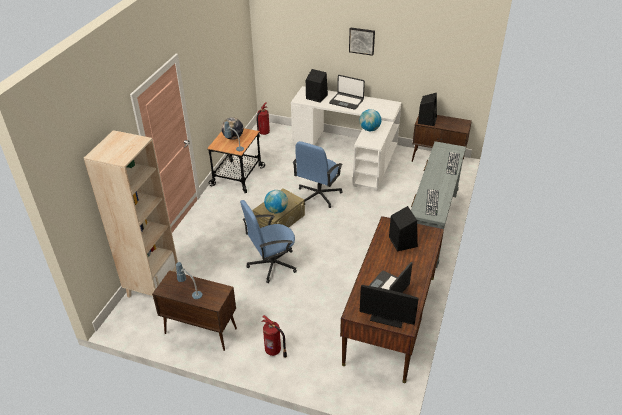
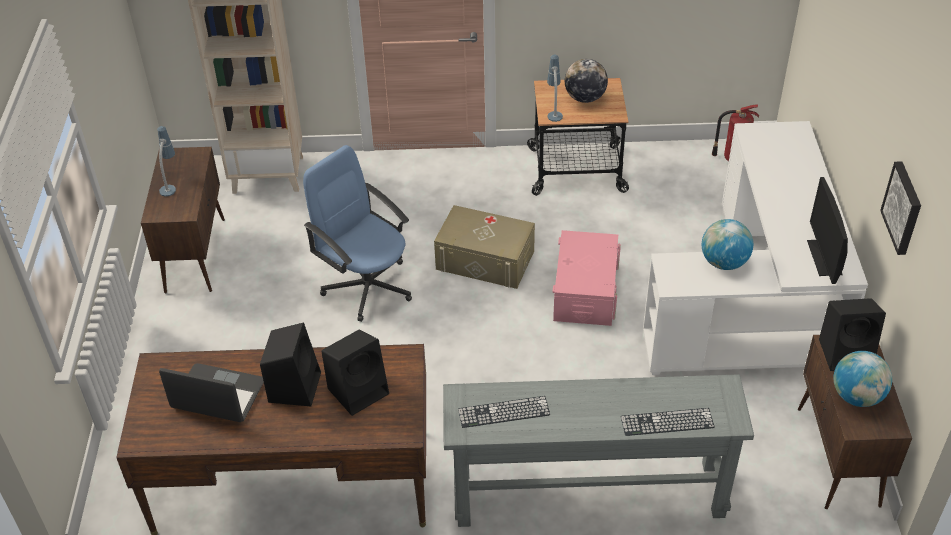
camera: 70 degrees right, 5 degrees up
(274, 351) = (178, 348): fire extinguisher -> none
(276, 210) = (466, 234): globe -> globe (857, 396)
(316, 97) = (781, 151): black speaker -> black speaker (294, 386)
(318, 195) = (585, 291): blue office chair -> pink storage box
(346, 101) = (798, 198): laptop -> none
(362, 41) = (874, 99): picture -> picture (904, 208)
(387, 319) = (149, 411): monitor -> monitor (824, 257)

